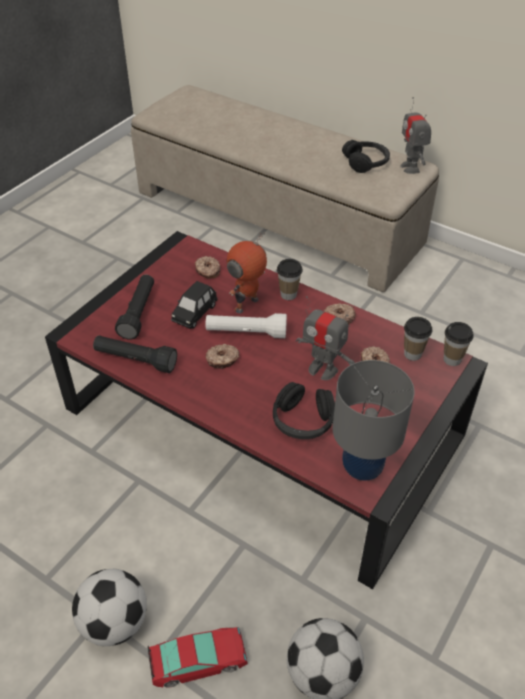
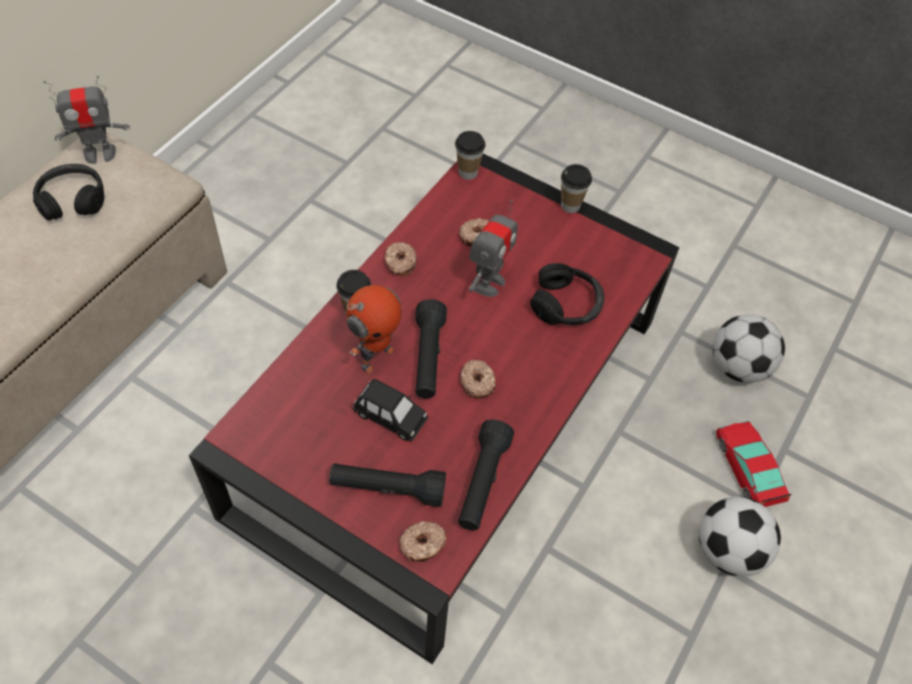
camera: 95 degrees left, 10 degrees up
(207, 271) = (298, 406): donut -> donut (422, 545)
(246, 333) = (428, 358): white flashlight -> black flashlight
(247, 305) = (375, 357): toy robot -> toy robot turned 90 degrees counterclockwise
(362, 466) = (619, 259): grey table lamp -> none
(412, 354) = (461, 203): cup -> cup (570, 206)

